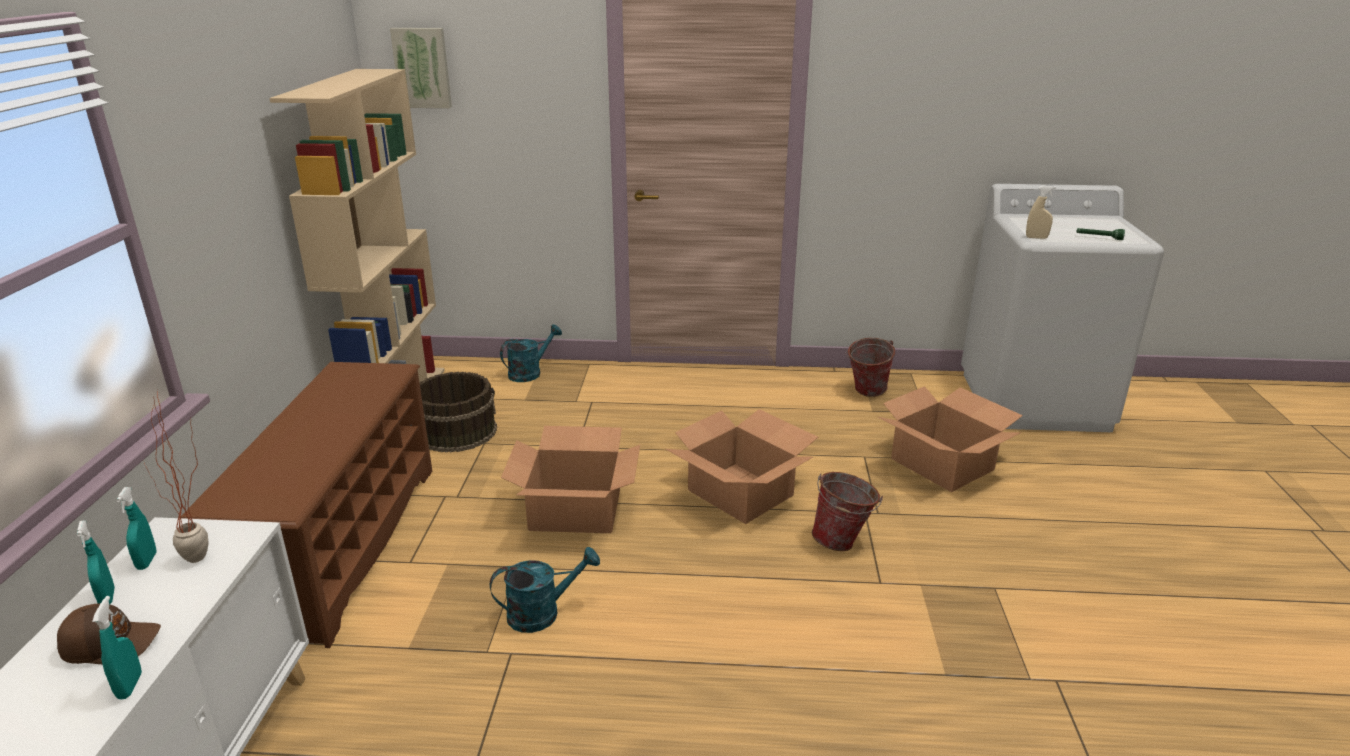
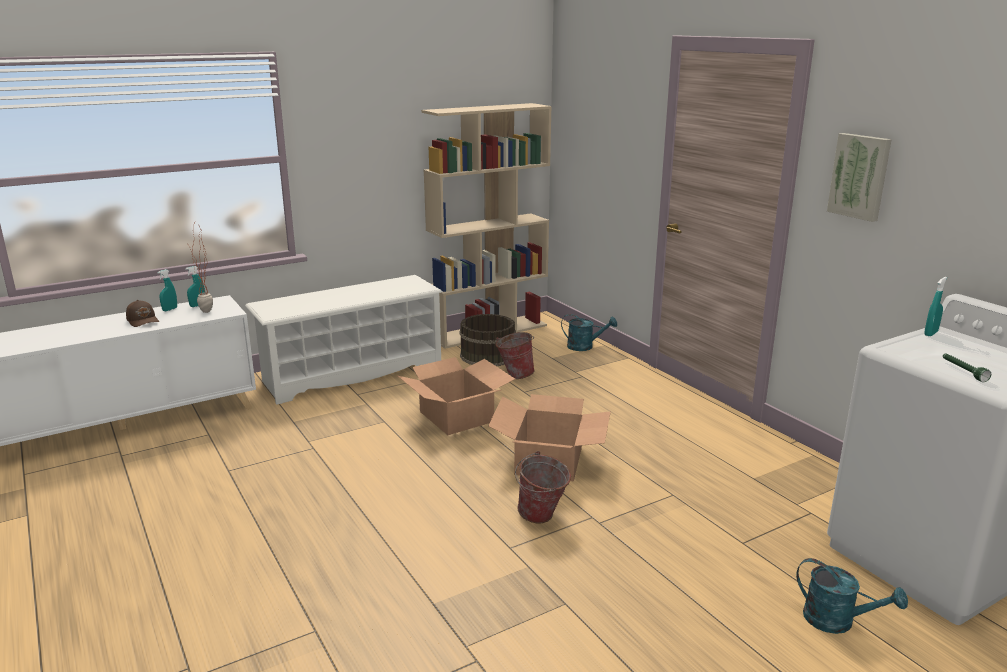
camera: 55 degrees right, 5 degrees down
(130, 686) = (121, 332): turquoise spray bottle -> turquoise spray bottle (931, 333)
(341, 544) = (352, 373): brown shoe rack -> white shoe rack
(422, 68) = (575, 107): picture -> picture (860, 176)
(543, 613) = (353, 443): turquoise watering can -> turquoise watering can (837, 621)
(865, 392) = (779, 467): bucket -> bucket (514, 375)
(942, 464) = (719, 534): cardboard box -> none
(1036, 237) = (891, 347): beige spray bottle -> none

